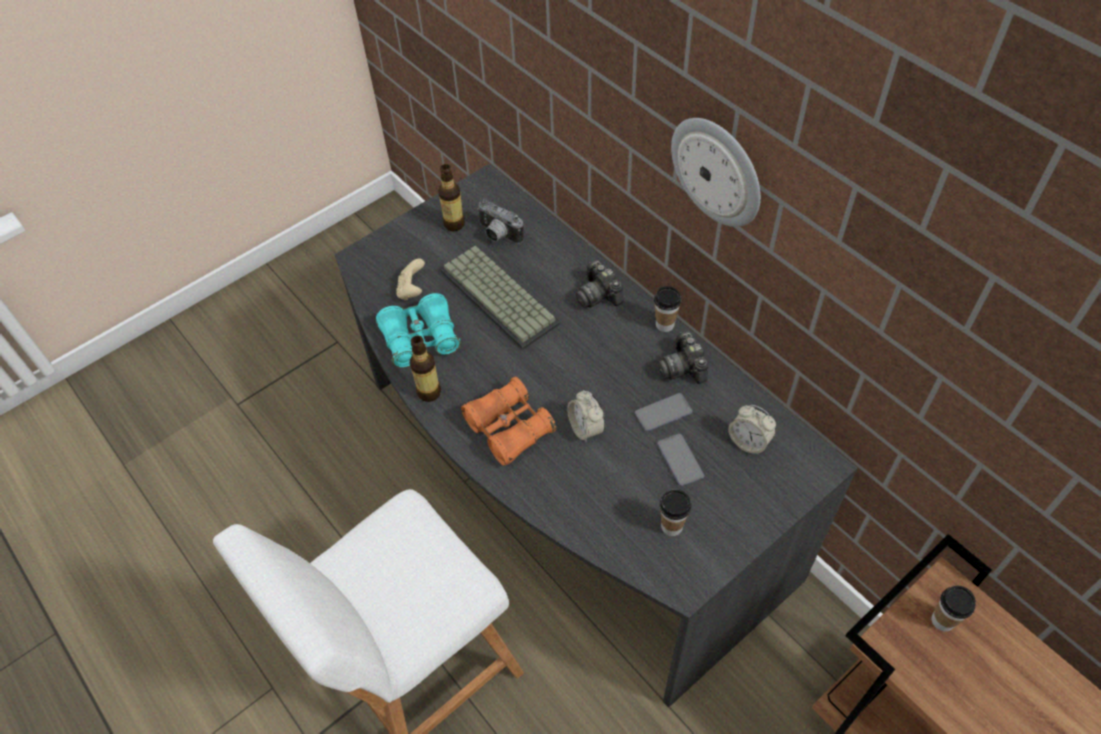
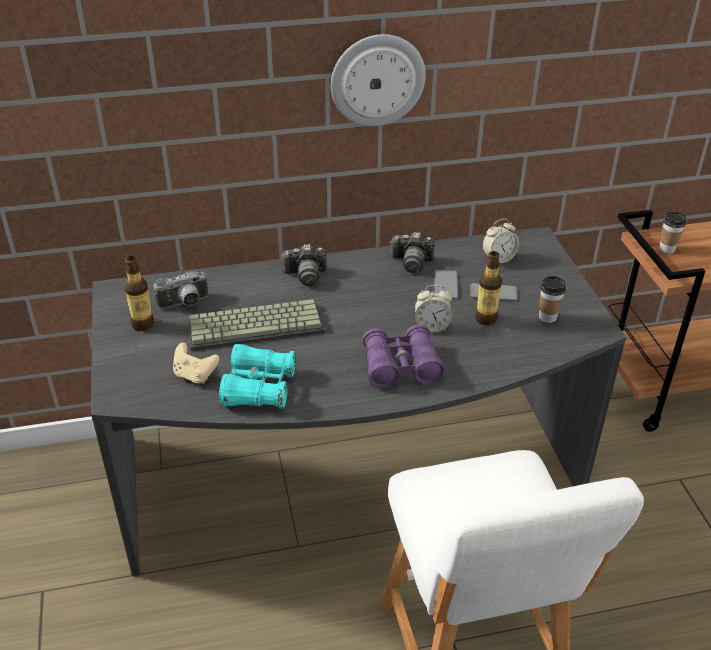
camera: 65 degrees left, 15 degrees down
(429, 392) = (324, 401): bottle -> bottle (485, 319)
(509, 428) = (401, 367): orange binoculars -> purple binoculars
(665, 324) = (364, 255): cup -> none

